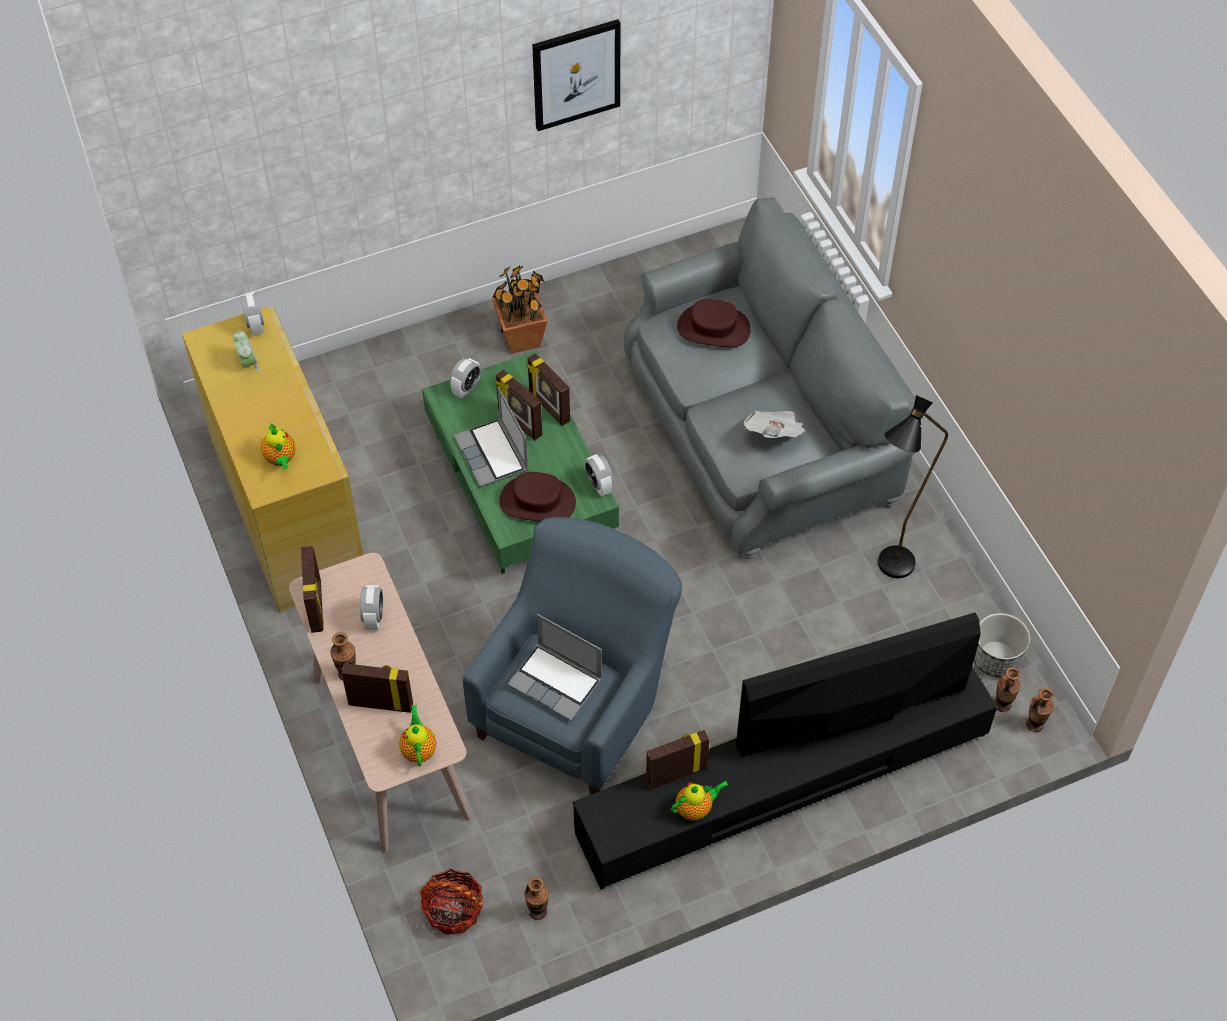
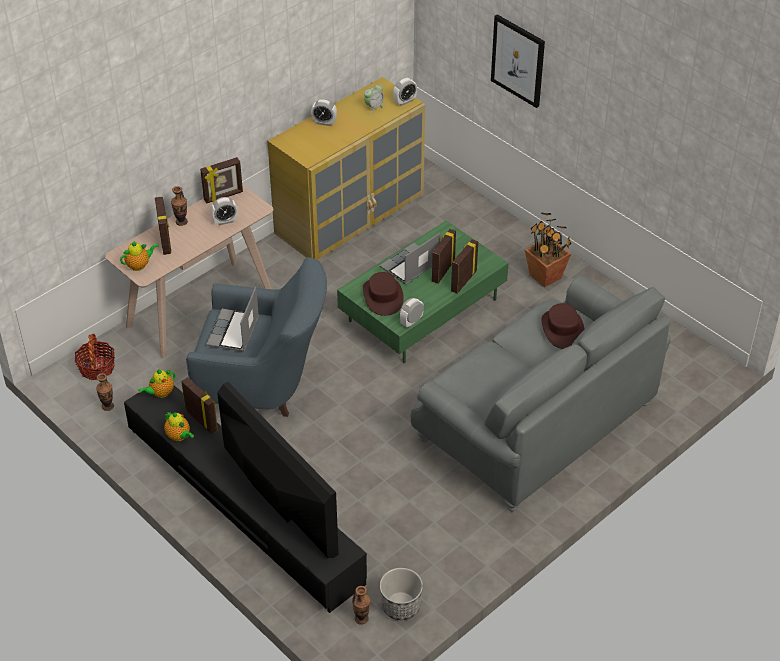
camera: 70 degrees right, 10 degrees down
(281, 459) = (308, 140): teapot -> teapot (160, 393)
(466, 388) = (457, 239): alarm clock -> alarm clock (324, 123)
(576, 74) = (649, 129): picture -> picture (518, 60)
(774, 433) = (485, 383): newspaper -> none
(888, 572) = (448, 523): black floor lamp -> none
(1034, 724) = (352, 643): vase -> none

